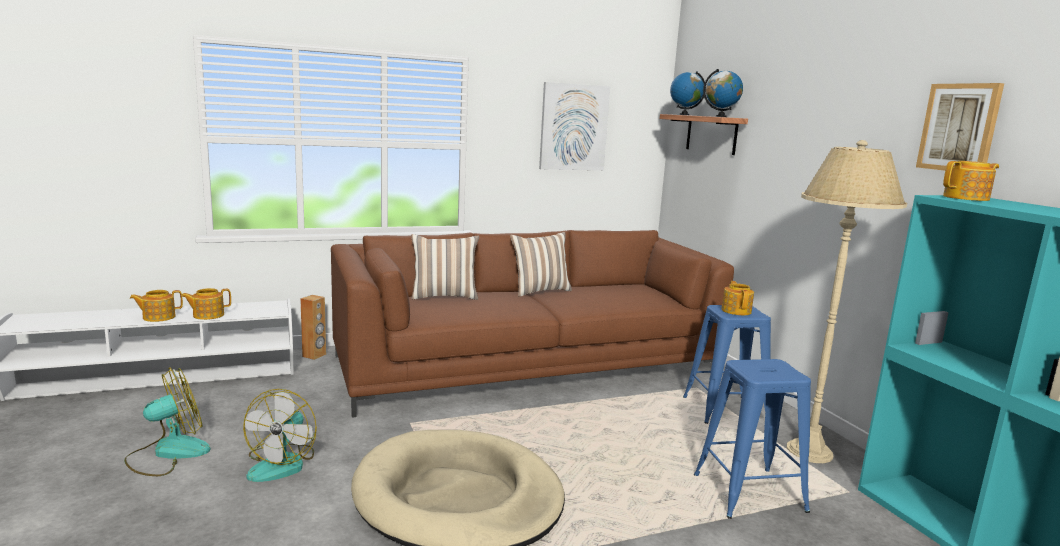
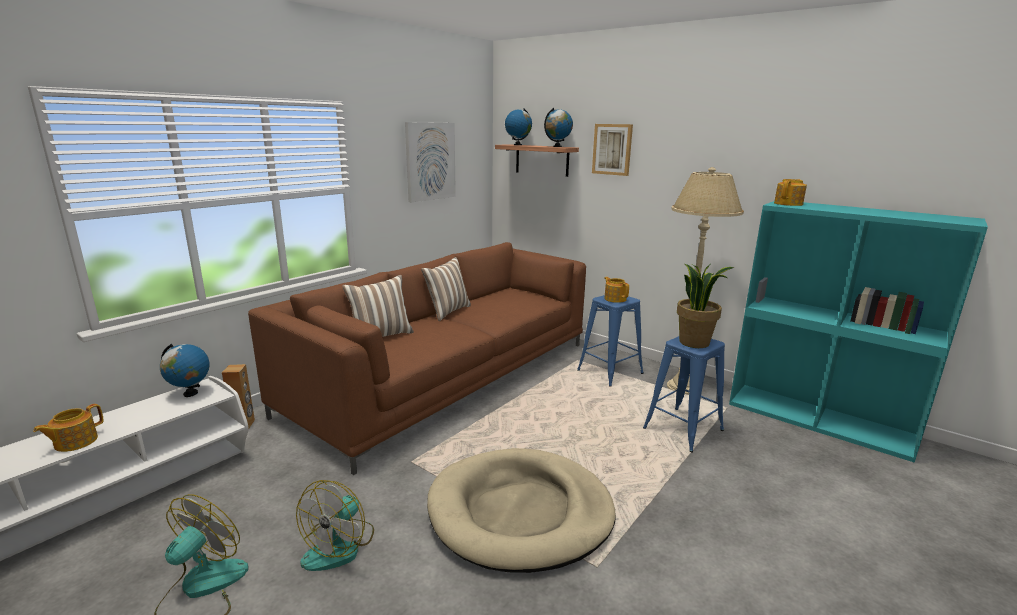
camera: 30 degrees left, 5 degrees up
(207, 315) = (138, 421): teapot -> none
(261, 307) = (190, 393): none -> globe
(283, 463) = (340, 546): fan -> fan turned 45 degrees clockwise
(765, 369) = (694, 342): none -> potted plant
(959, 128) = (764, 154): picture -> picture (612, 149)

